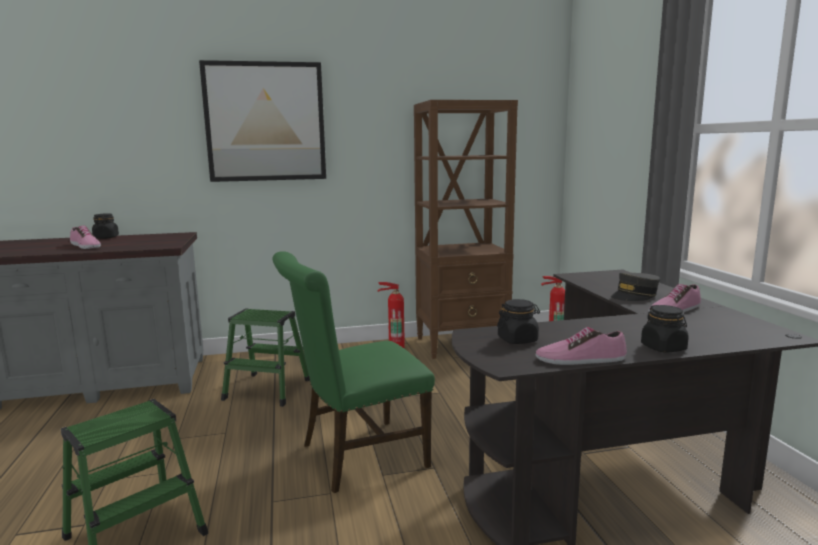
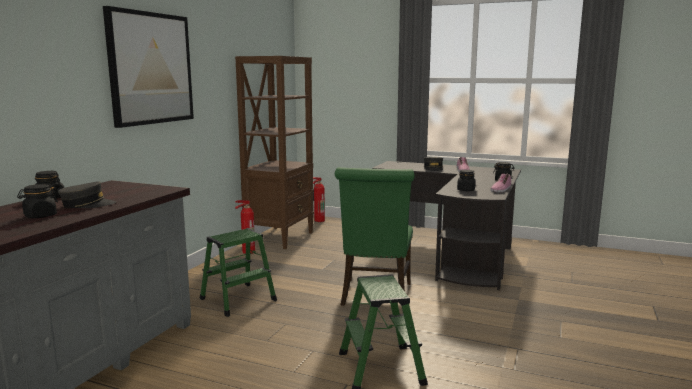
camera: 55 degrees left, 0 degrees up
(38, 247) = (40, 216): none -> black jar
(85, 246) = (87, 205): shoe -> grey cap

